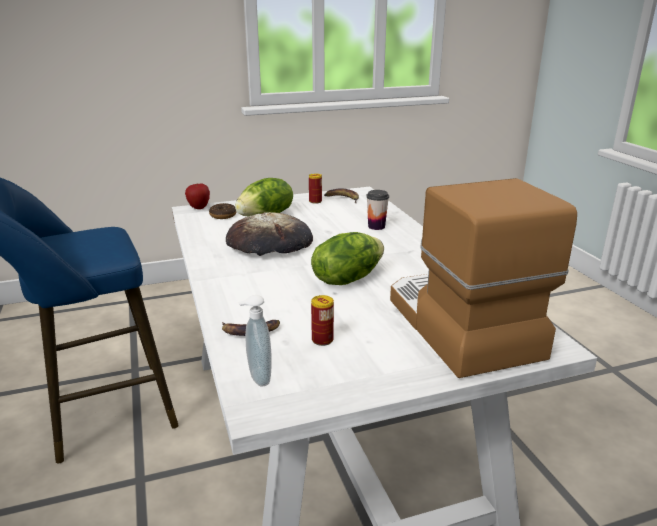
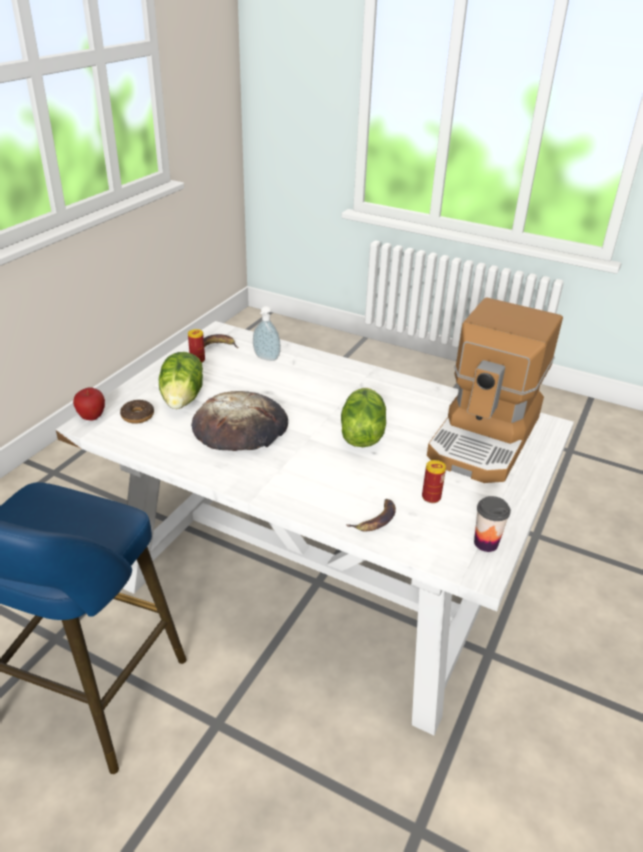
camera: 45 degrees left, 10 degrees up
(257, 378) = (443, 551): soap dispenser -> soap dispenser (266, 359)
(376, 226) = (297, 369): cup -> cup (486, 543)
(458, 326) = (485, 438): coffee machine -> coffee machine turned 90 degrees counterclockwise

